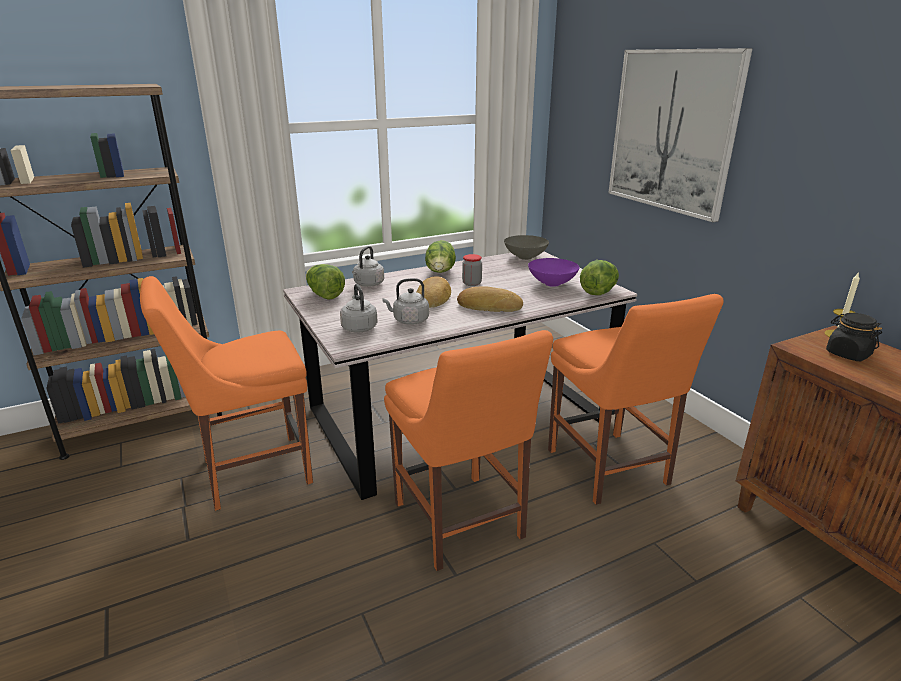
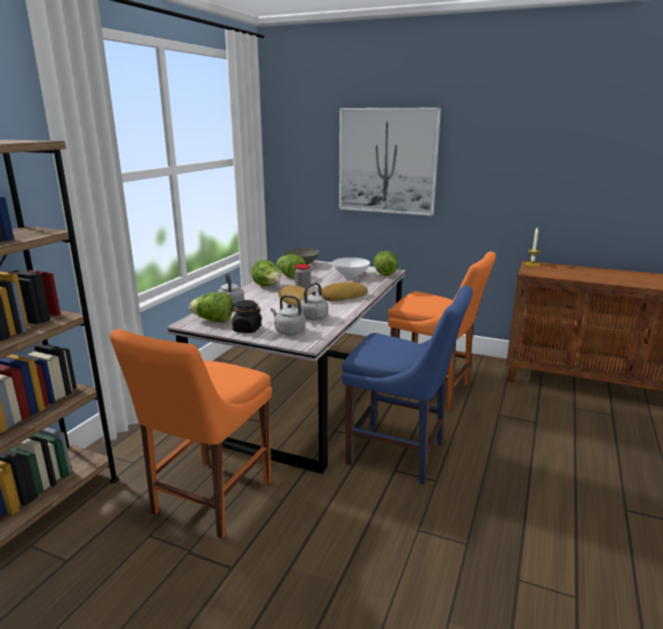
camera: 40 degrees left, 5 degrees down
(460, 524) = (400, 455): orange chair -> blue chair
(485, 268) = (290, 276): none -> lettuce
(551, 284) = (351, 276): purple bowl -> white bowl
(847, 354) = (549, 270): black jar -> black jar (247, 329)

